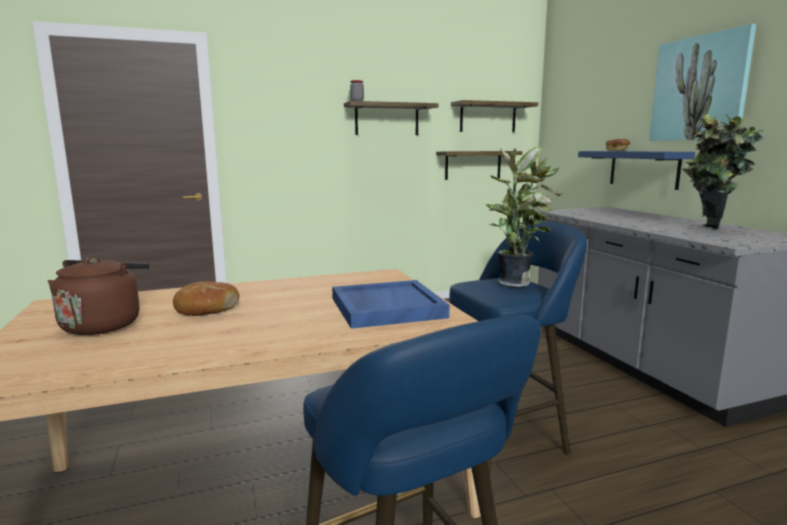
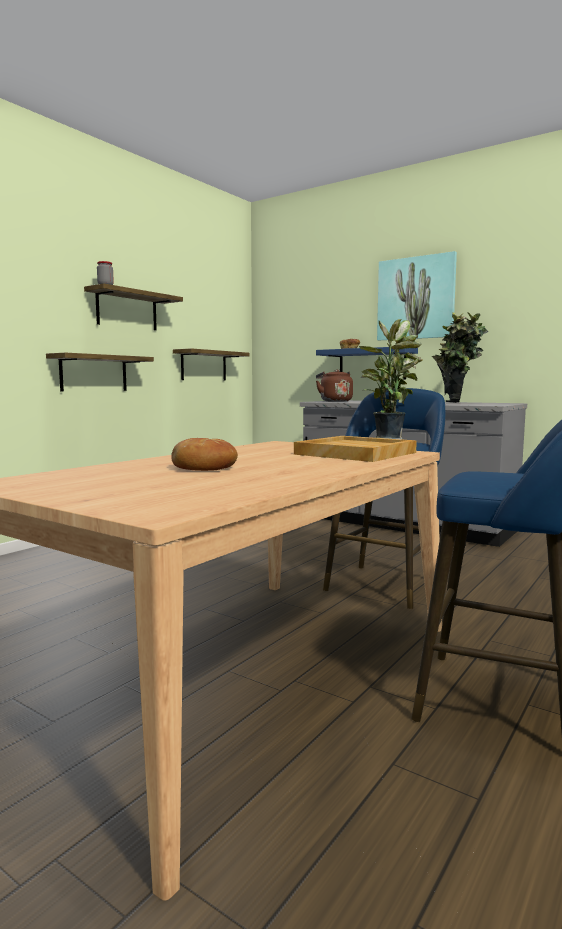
camera: 35 degrees left, 5 degrees down
(104, 324) = (139, 483): brown kettle -> brown kettle (334, 401)
(386, 307) = (354, 453): blue tray -> beige tray
(488, 117) = (213, 318): shelf -> shelf (94, 373)

